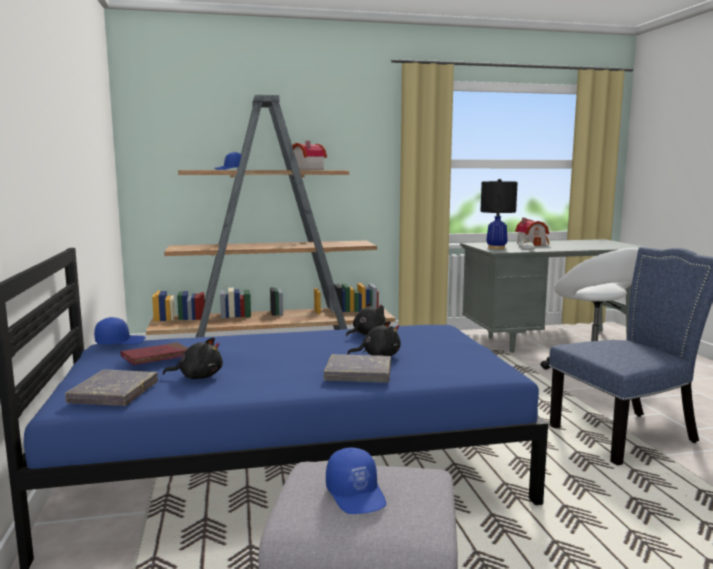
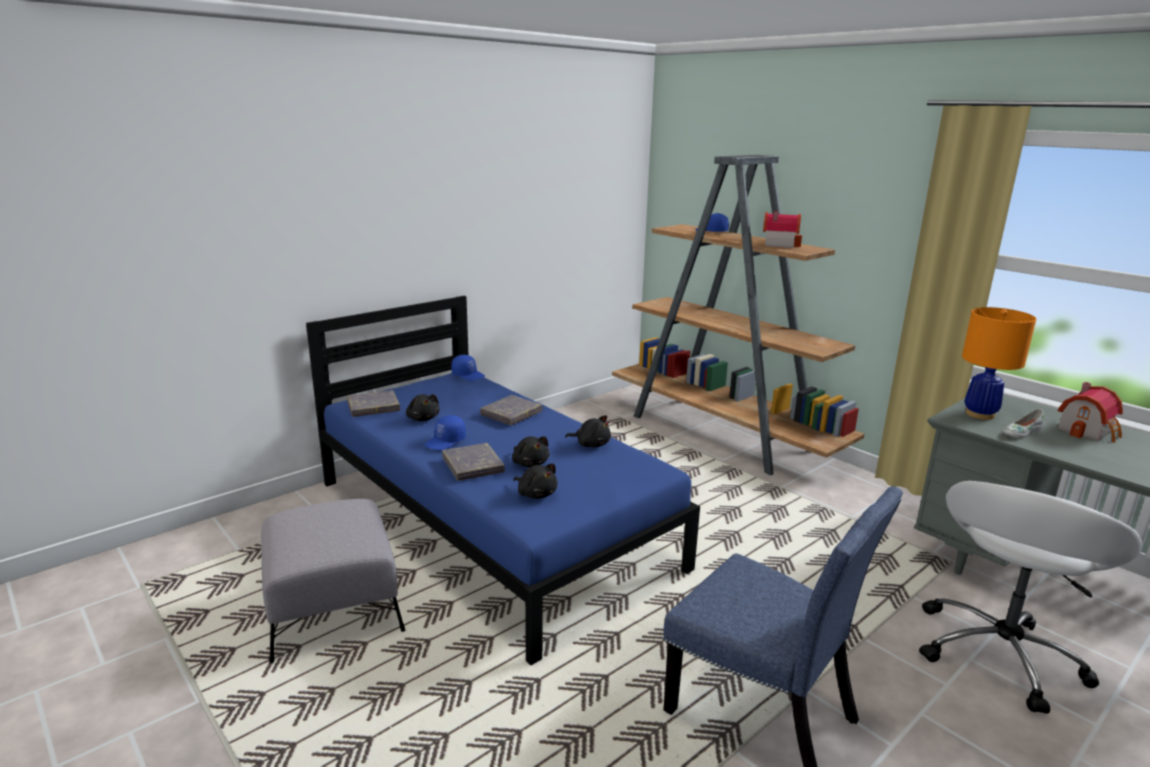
camera: 60 degrees right, 10 degrees up
(156, 357) = (444, 394): red book -> none
(260, 343) = (511, 414): none -> grey book
(357, 495) = (314, 526): blue cap -> blue cap (446, 442)
(442, 364) = (536, 494): none -> black plush toy
(496, 248) = (980, 414): black table lamp -> orange table lamp

